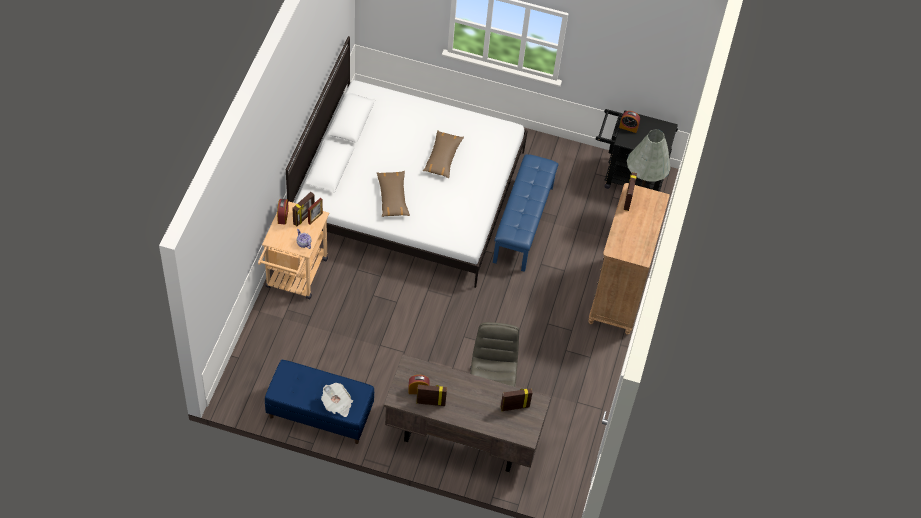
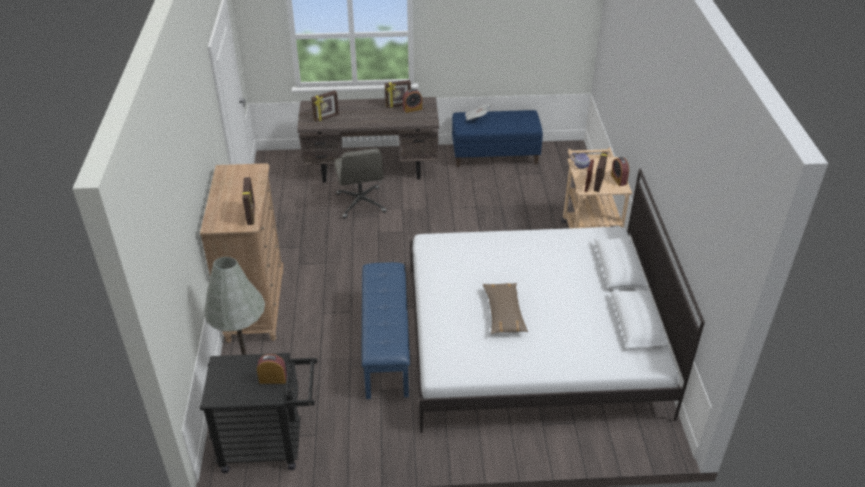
camera: 165 degrees right, 15 degrees down
(392, 197) = (532, 257): brown pillow -> none

